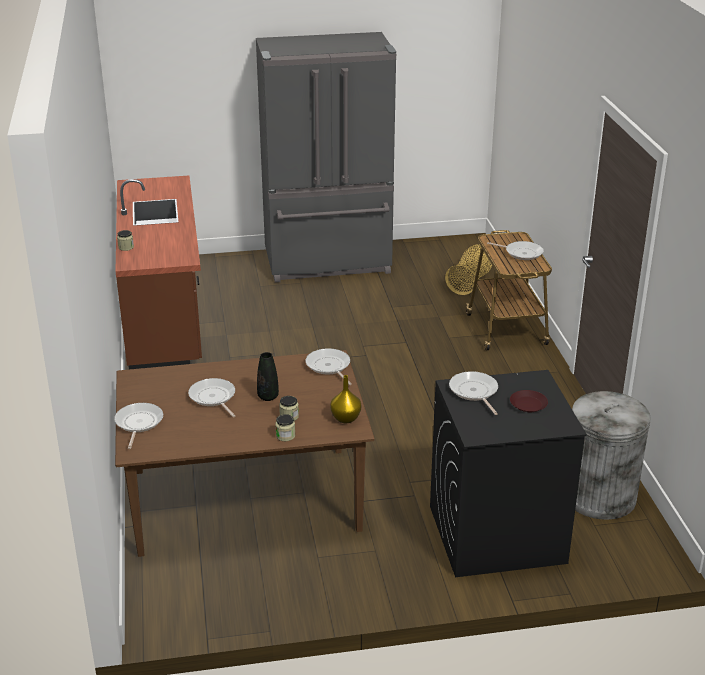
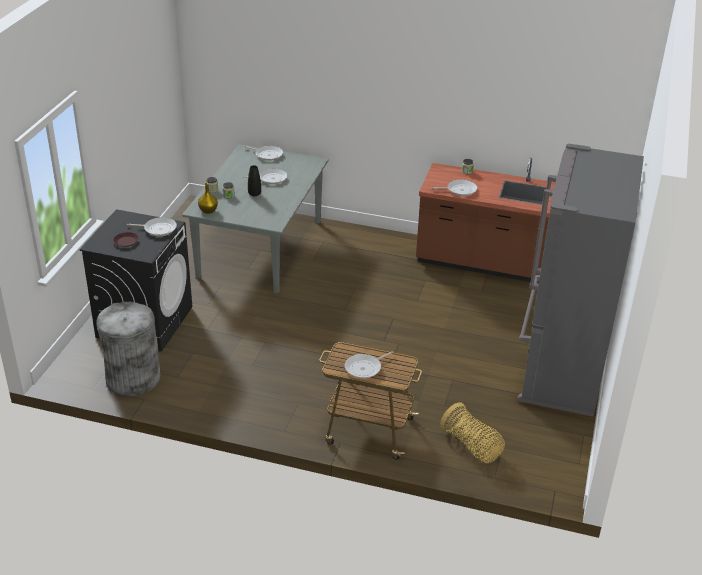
camera: 115 degrees right, 5 degrees up
(244, 500) = (260, 248): brown dining table -> grey dining table
(329, 367) = (266, 220): frying pan -> frying pan (459, 190)

